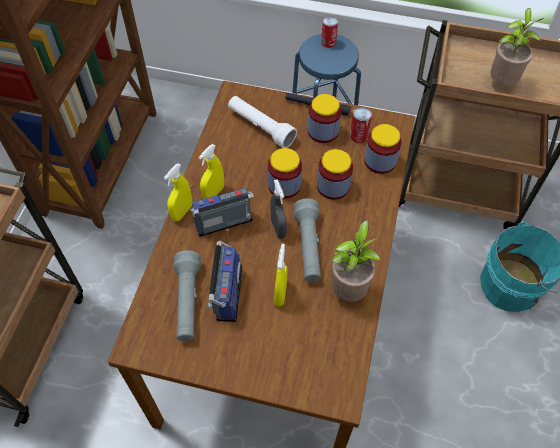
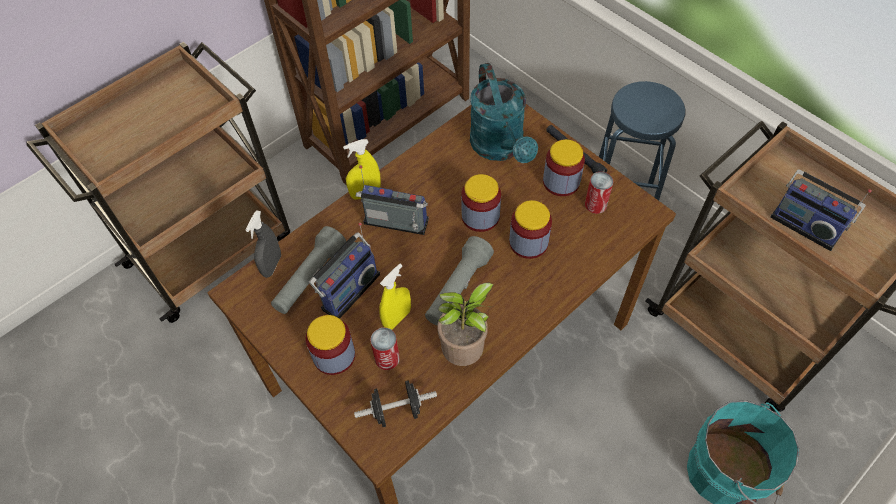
camera: 35 degrees right, 0 degrees up
(213, 193) = (407, 190): yellow spray bottle -> none
(260, 127) = (500, 148): white flashlight -> turquoise watering can
(278, 228) = (442, 255): grey spray bottle -> grey spray bottle (272, 265)
(328, 42) = (656, 95): can -> can (387, 358)
(333, 361) = (397, 410): none -> black dumbbell
(380, 161) = (598, 242): jar -> jar (334, 355)
(502, 83) = (806, 224): potted plant -> radio

